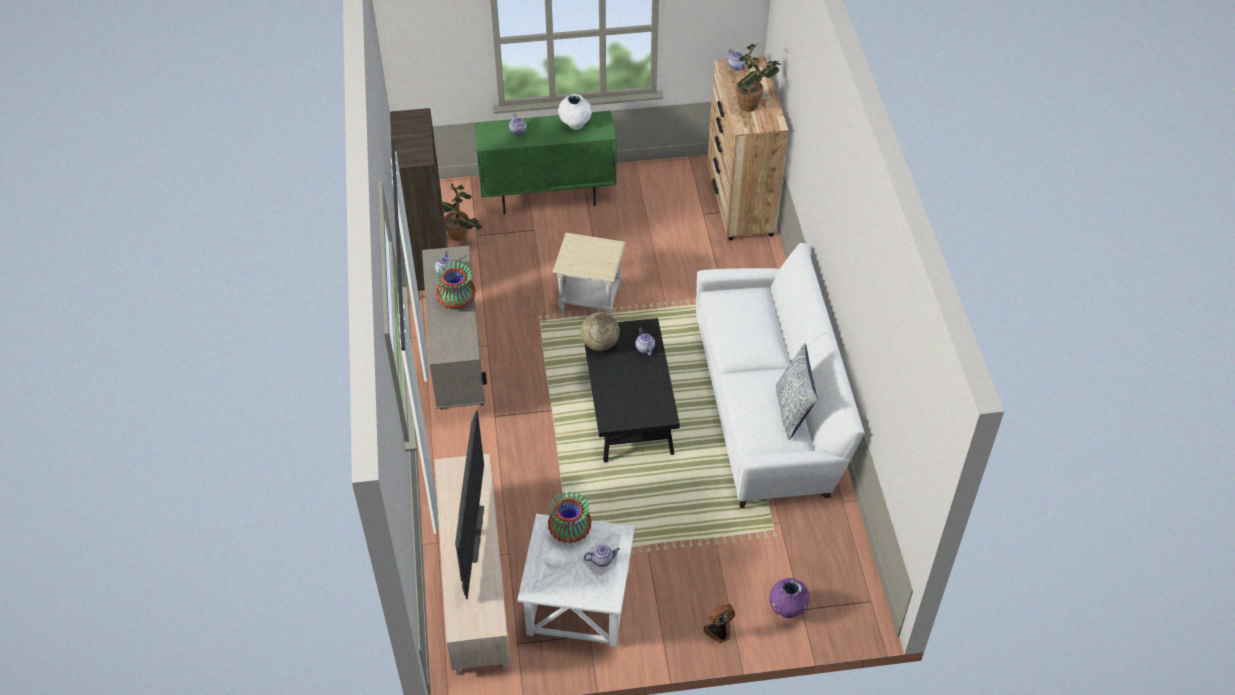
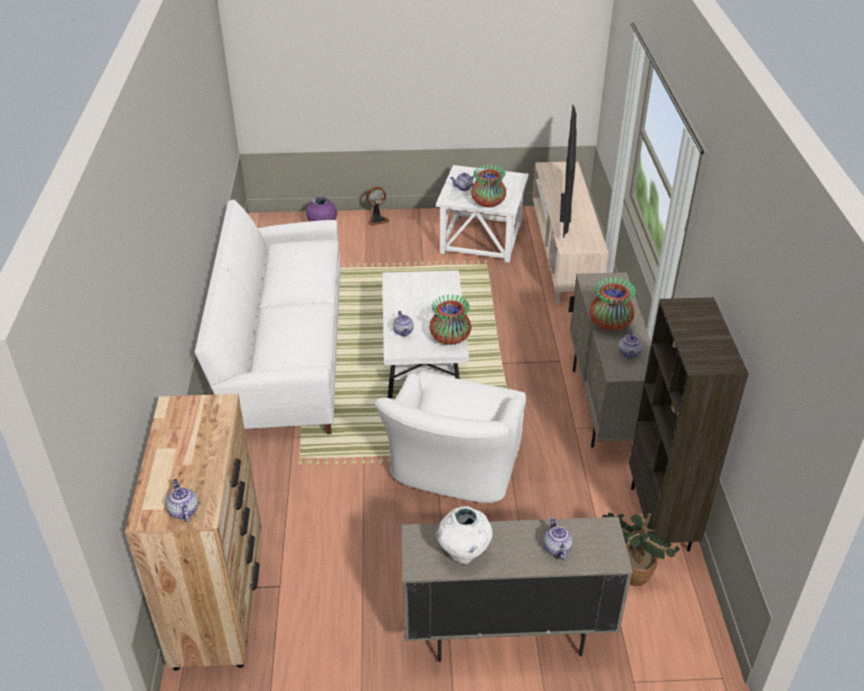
camera: 175 degrees left, 10 degrees down
(548, 197) = (506, 633): green cabinet -> beige cabinet
(591, 302) = (453, 469): beige side table -> white armchair
(600, 344) = (450, 338): globe -> vase
(629, 410) = (423, 358): black coffee table -> white coffee table
(752, 104) = (190, 439): potted plant -> none
(793, 411) = (275, 261): pillow -> none

